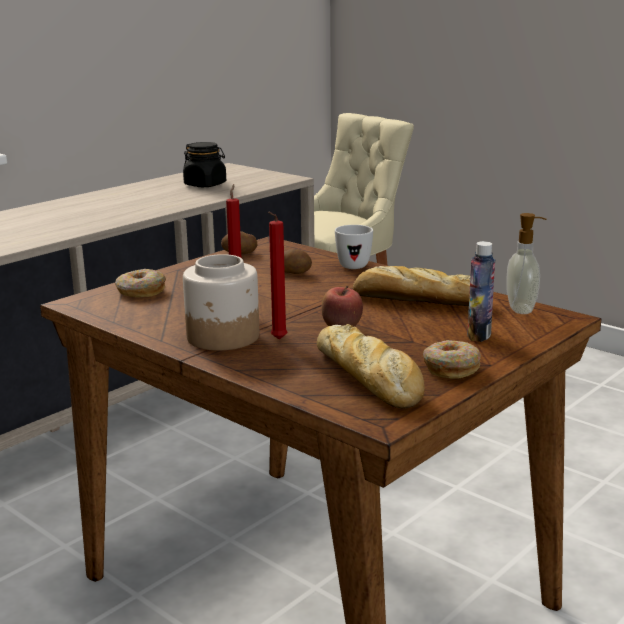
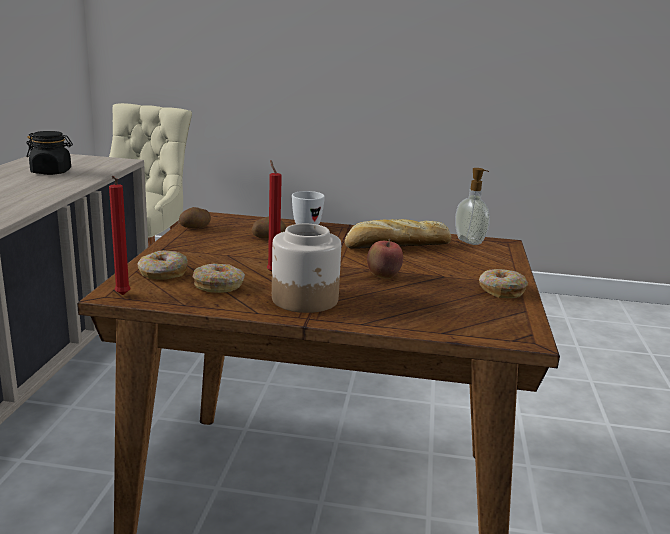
camera: 35 degrees left, 0 degrees up
(168, 311) = (219, 286): none -> donut
(277, 340) = (351, 294): red candle -> red candle (122, 296)
(369, 378) = (464, 309): bread -> none
(479, 335) = (476, 264): bottle -> none

